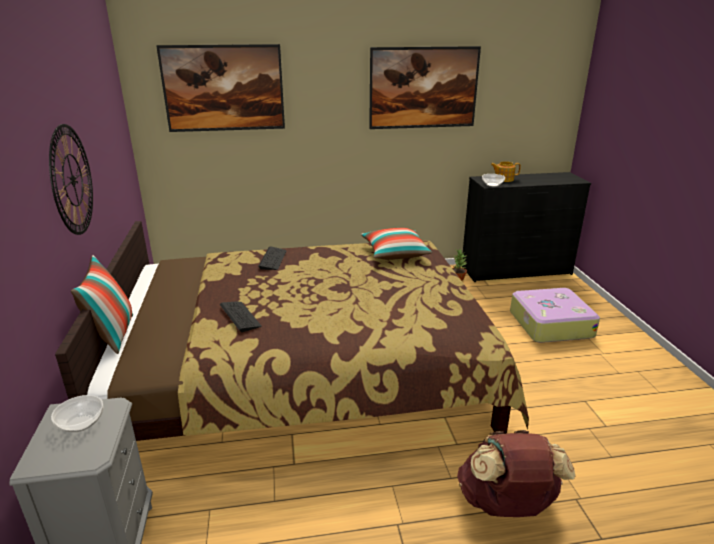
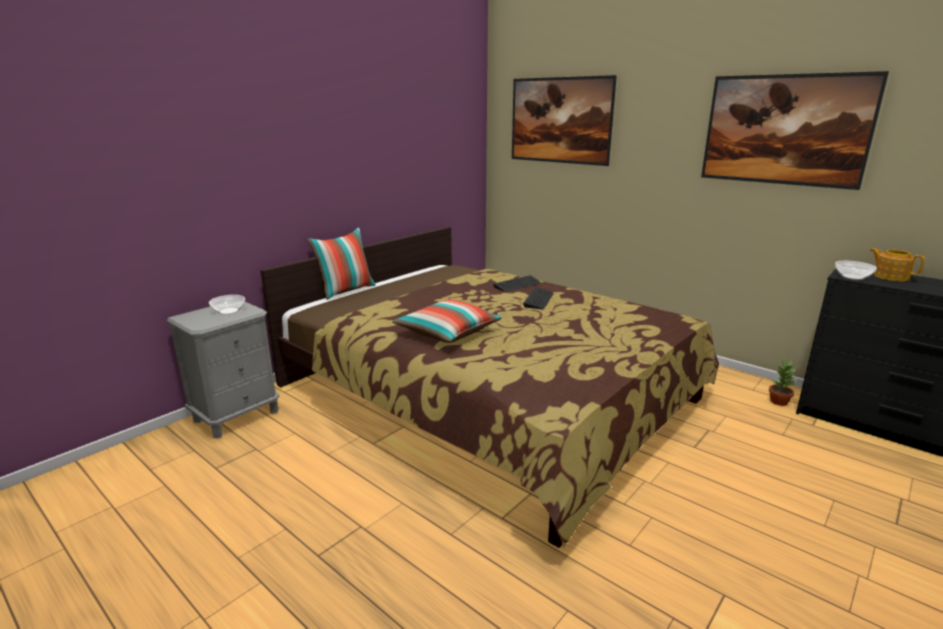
camera: 50 degrees right, 5 degrees down
(72, 180) = (356, 166): wall clock -> none
(240, 316) = (417, 307): keyboard -> keyboard (538, 300)
(395, 253) = (635, 316): pillow -> pillow (447, 333)
(506, 505) = (454, 589): brown backpack -> none
(549, 324) = (833, 502): suitcase -> none

